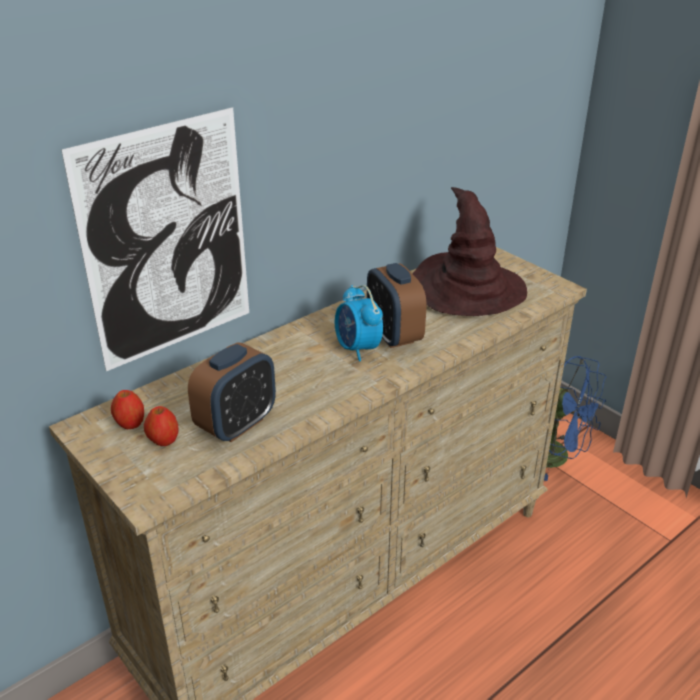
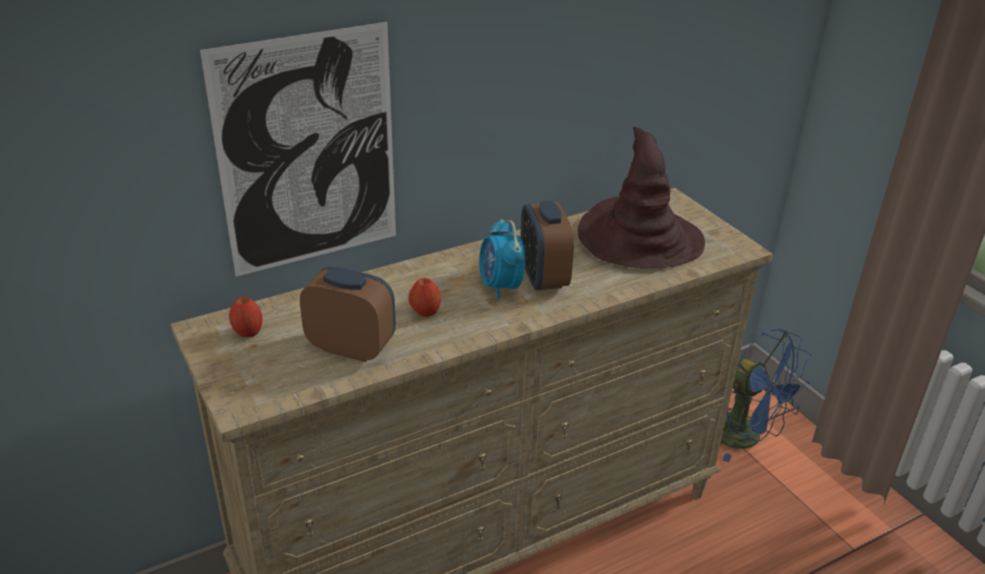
camera: 10 degrees right, 0 degrees up
(163, 441) = (274, 354): apple -> apple (425, 312)
(236, 425) = (351, 347): alarm clock -> alarm clock turned 120 degrees counterclockwise

